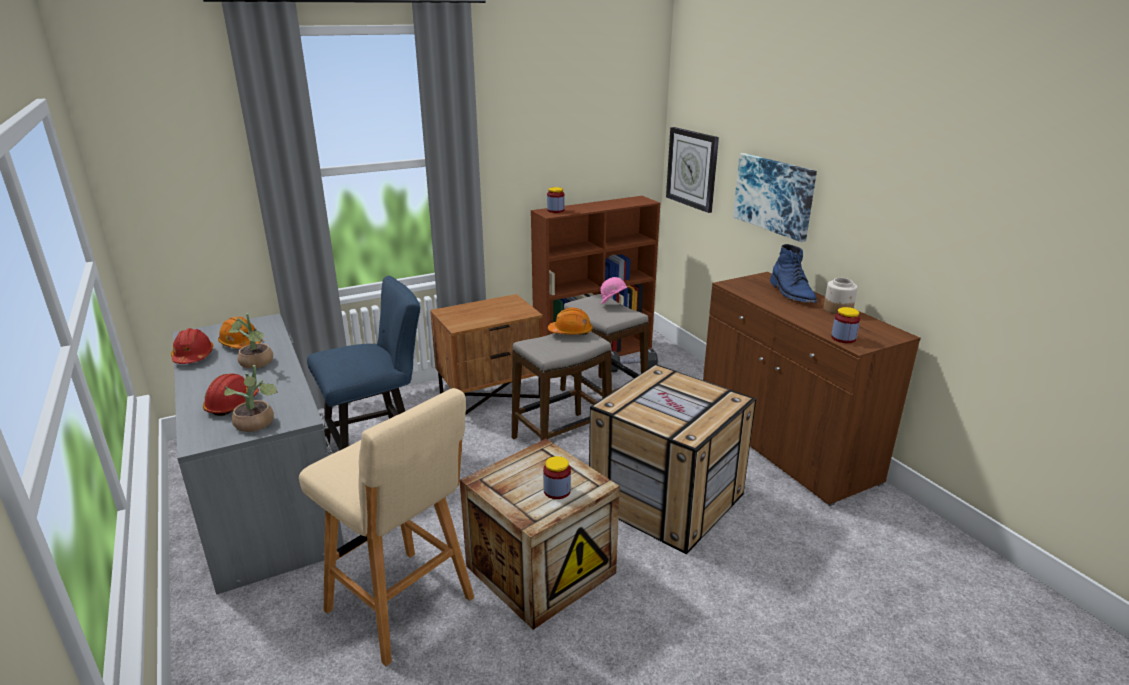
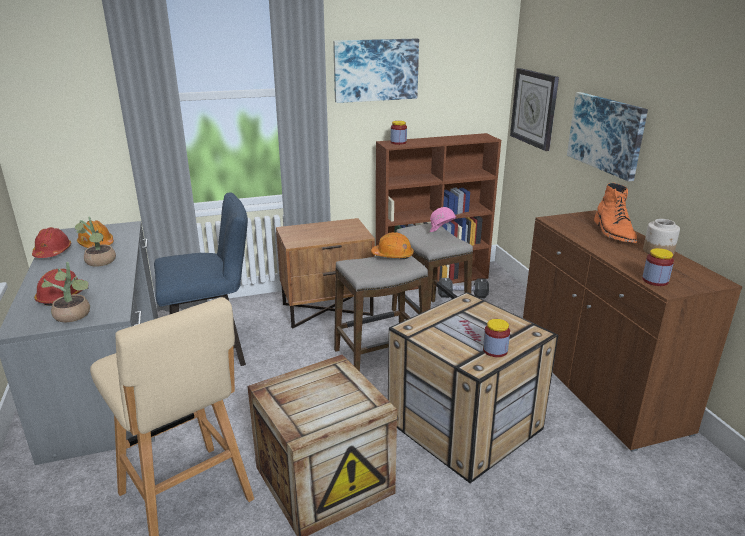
camera: 10 degrees right, 0 degrees up
(527, 134) = (375, 70): none -> picture
(557, 491) = (334, 407): jar -> jar (495, 350)
(791, 293) = (613, 232): blue boot -> orange boot

